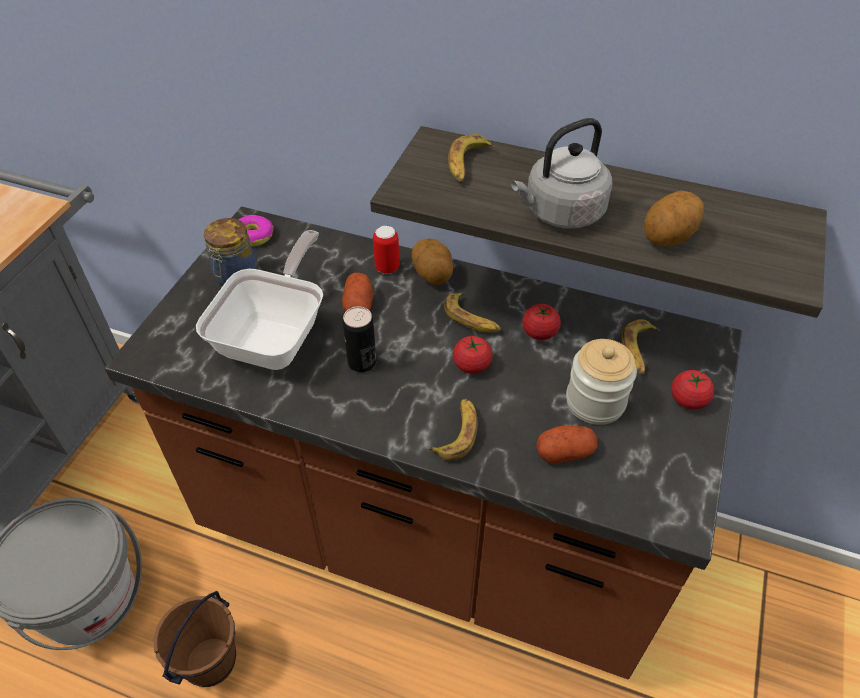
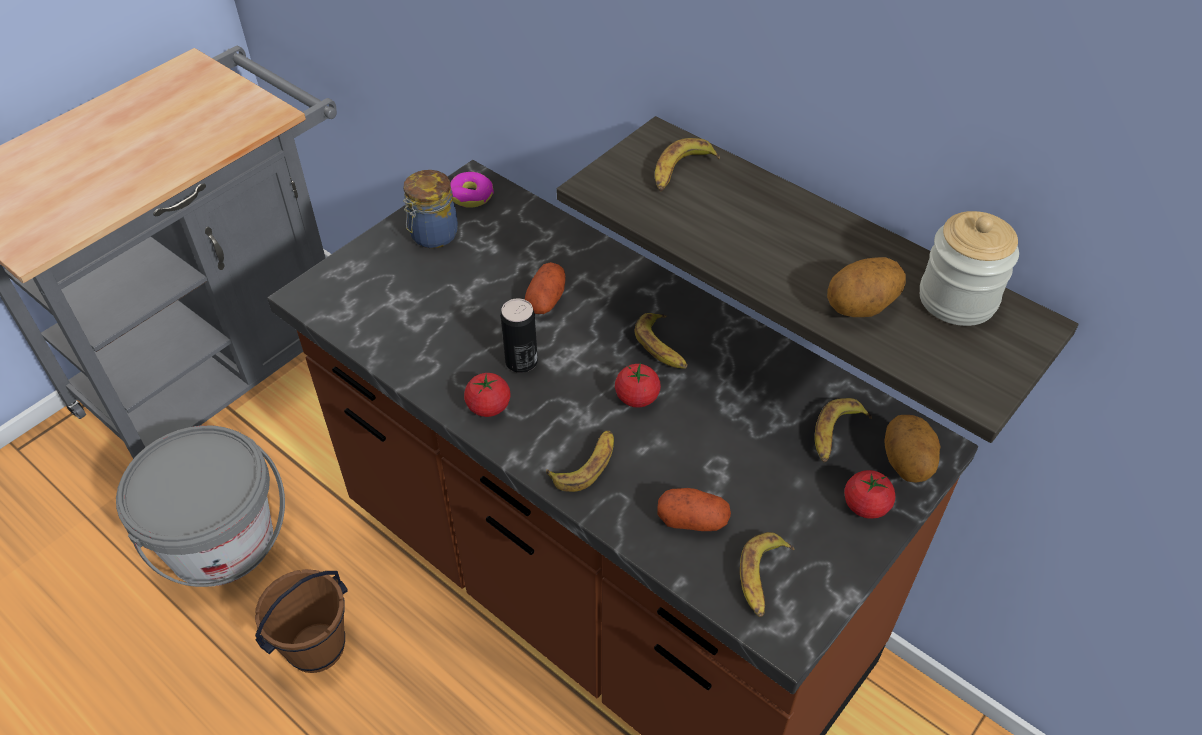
camera: 20 degrees right, 0 degrees up
(276, 336) = (446, 310): frying pan -> none
(387, 268) = (596, 266): can -> none
(433, 275) = (643, 287): potato -> potato (907, 463)
(539, 332) = (731, 382): tomato -> tomato (488, 406)
(560, 213) = (753, 250): grey kettle -> none
(595, 402) = (755, 476): jar -> jar (957, 299)
(642, 482) = (762, 578): none -> banana

